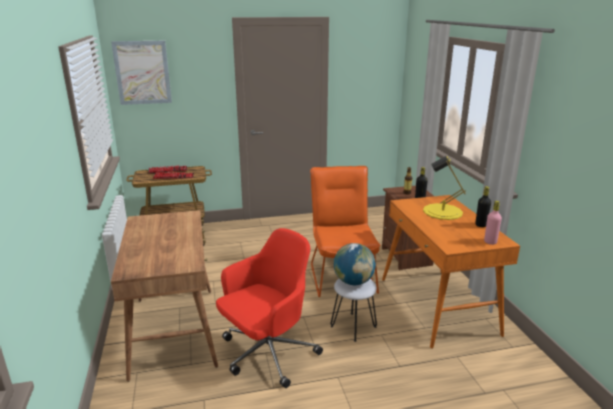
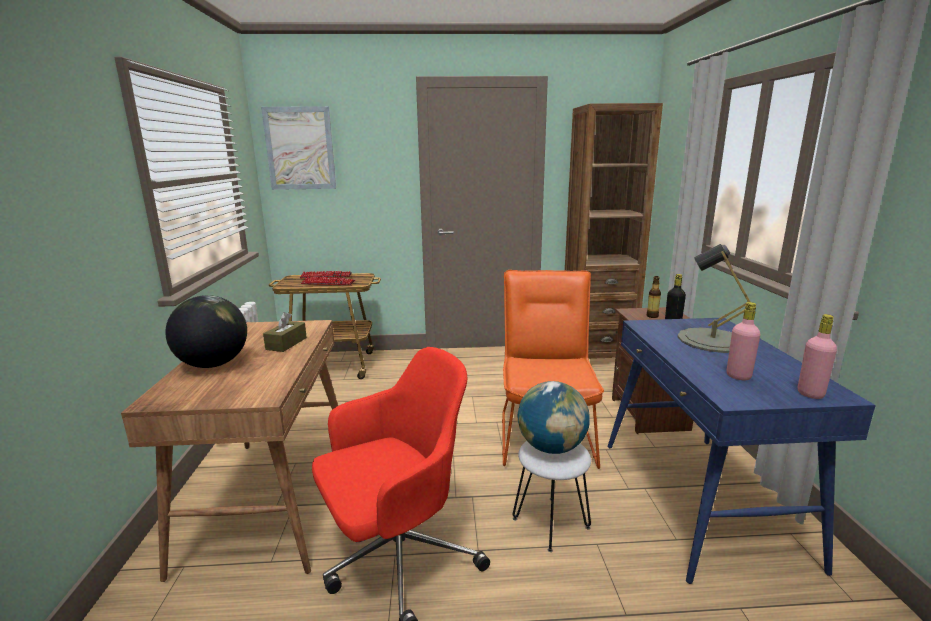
camera: 10 degrees right, 5 degrees down
(143, 247) = (213, 364): none -> globe
(181, 230) = (286, 343): none -> brown tissue box
(368, 216) = (596, 354): none -> brown bookcase
(438, 306) = (701, 500): orange desk -> blue desk
(442, 211) = (712, 340): yellow table lamp -> grey table lamp
(455, 234) = (738, 376): none -> pink bottle
(481, 225) = (786, 364): black bottle -> none

